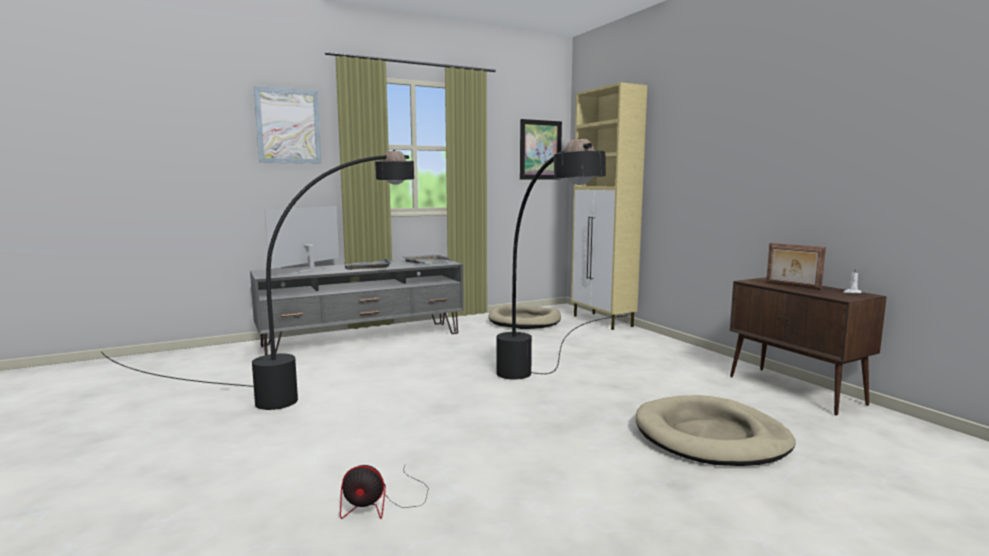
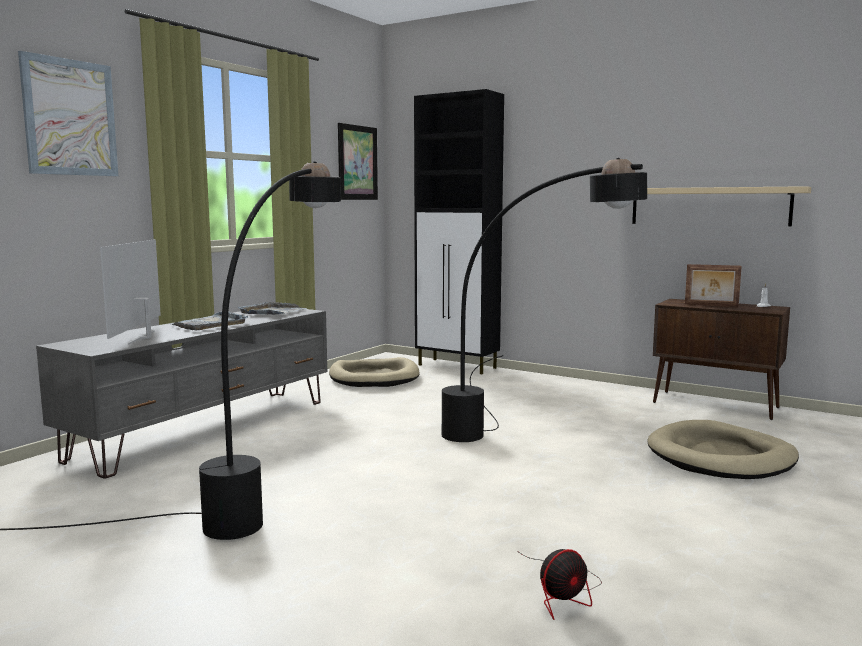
camera: 30 degrees left, 0 degrees up
(603, 321) = (458, 366): beige cabinet -> black cabinet
(810, 184) = (708, 206): none -> beige shelf

